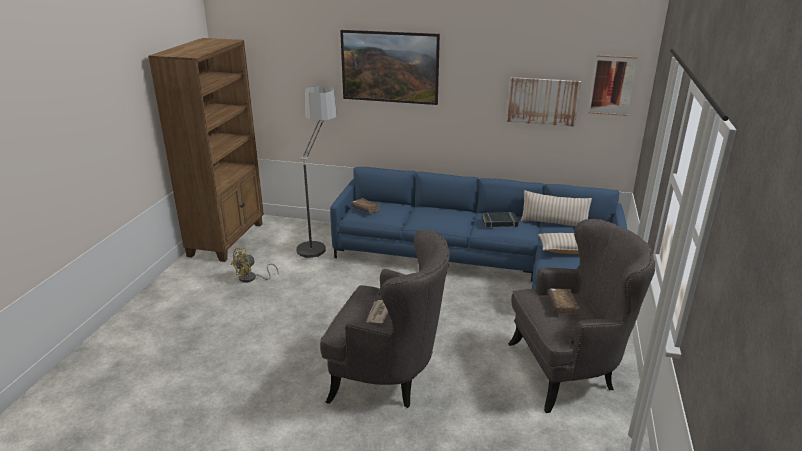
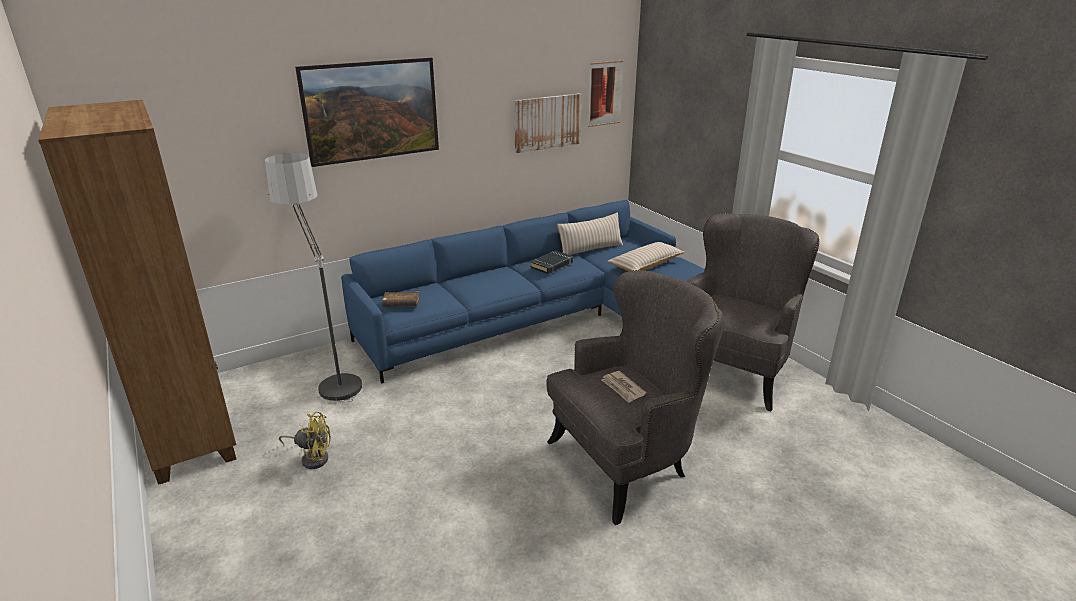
camera: 45 degrees left, 0 degrees up
(251, 278) = (312, 457): yellow fan -> yellow fan turned 90 degrees counterclockwise
(562, 306) = (730, 307): brown book -> none

